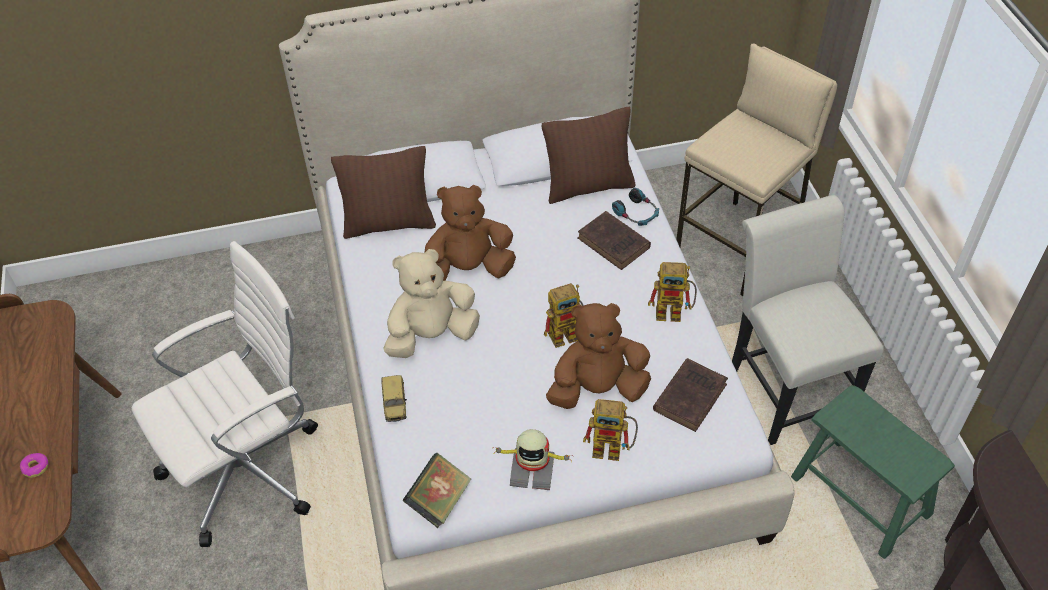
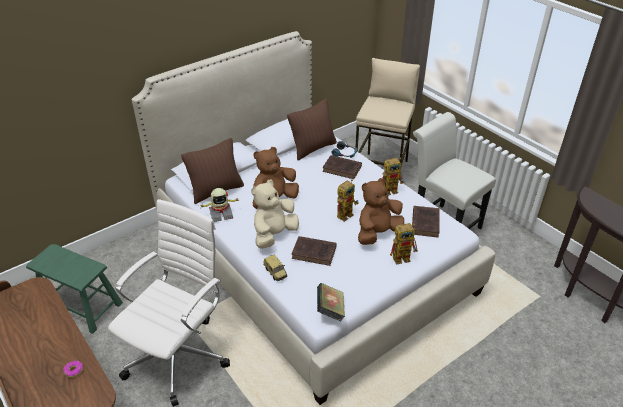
camera: 25 degrees left, 10 degrees down
(474, 391) = (315, 253): none -> brown book
(532, 469) = (370, 279): toy robot -> toy robot (221, 214)
(860, 495) = (506, 259): green stool -> green stool (81, 306)

